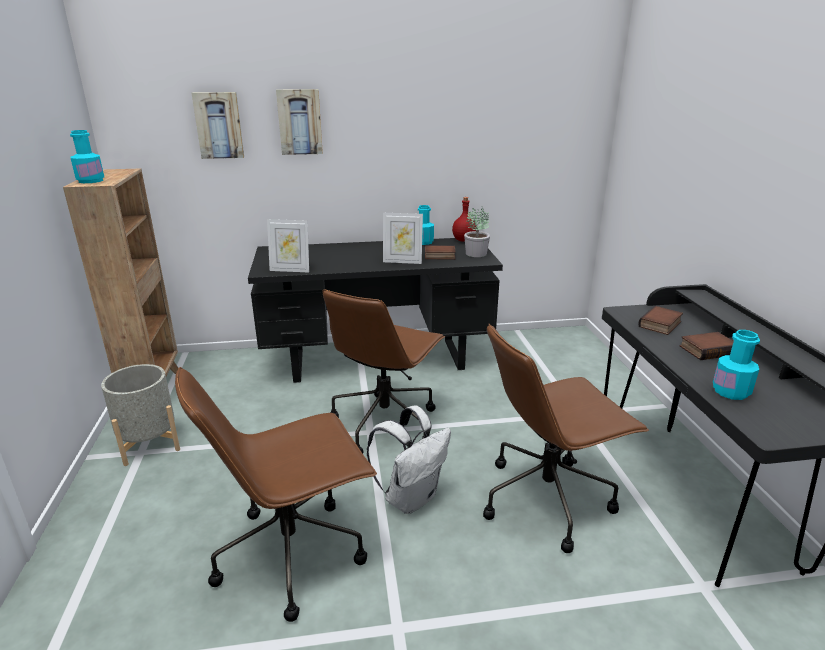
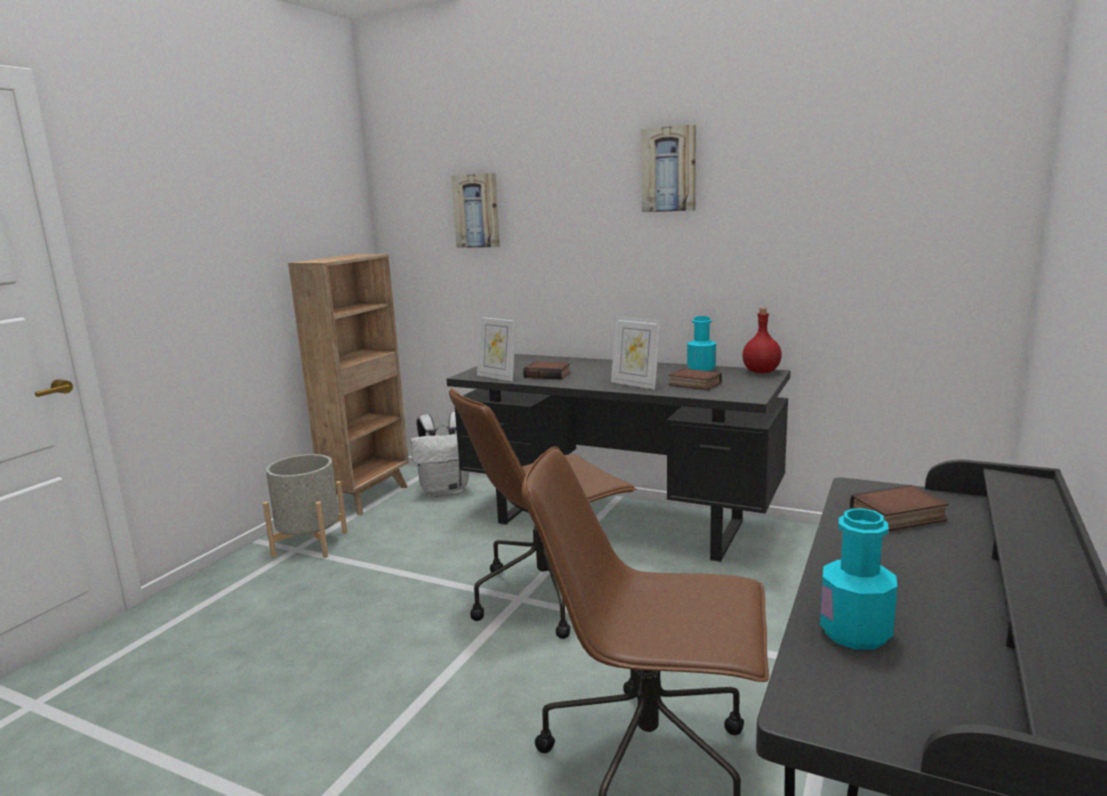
camera: 35 degrees right, 10 degrees down
(91, 181) = (319, 259): turquoise bottle -> none
(293, 553) = (304, 692): brown office chair -> none
(300, 122) = (559, 205): picture -> picture (669, 169)
(411, 497) = (481, 686): white backpack -> white backpack (446, 491)
(475, 253) = (749, 387): potted plant -> none
(707, 350) = (925, 567): book -> book (548, 375)

